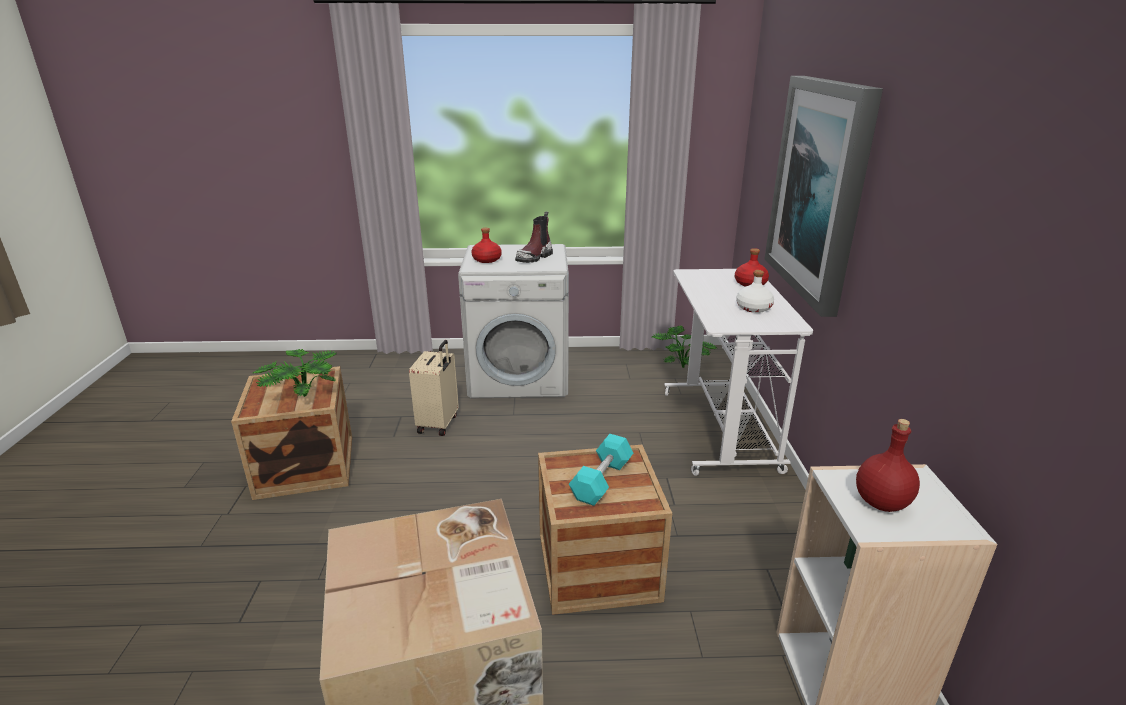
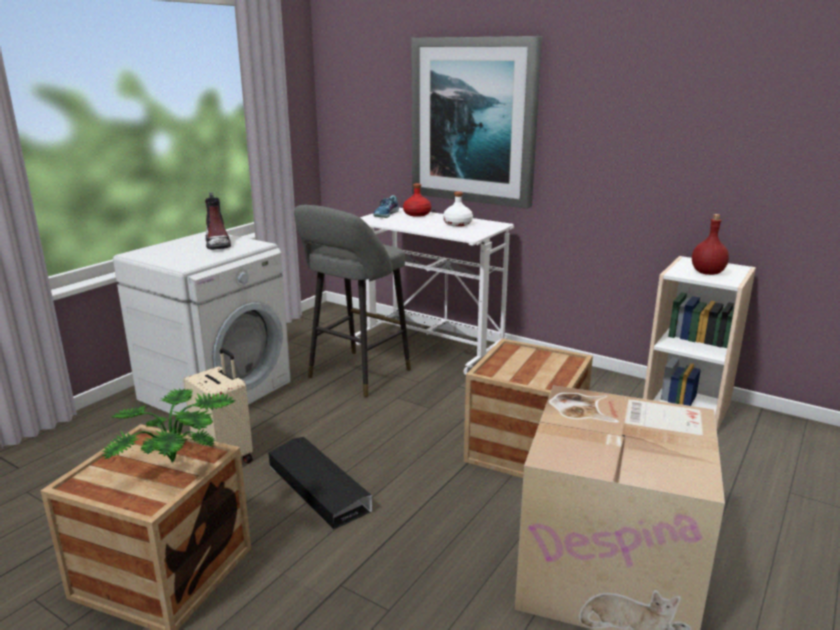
camera: 55 degrees left, 5 degrees down
(437, 479) = (318, 487): none -> black storage box
(487, 260) = (179, 258): red bottle -> none
(601, 480) = (529, 365): turquoise dumbbell -> none
(613, 418) = (355, 375): none -> grey stool
(682, 366) = (329, 324): potted plant -> none
(722, 274) = (386, 214): none -> shoe

